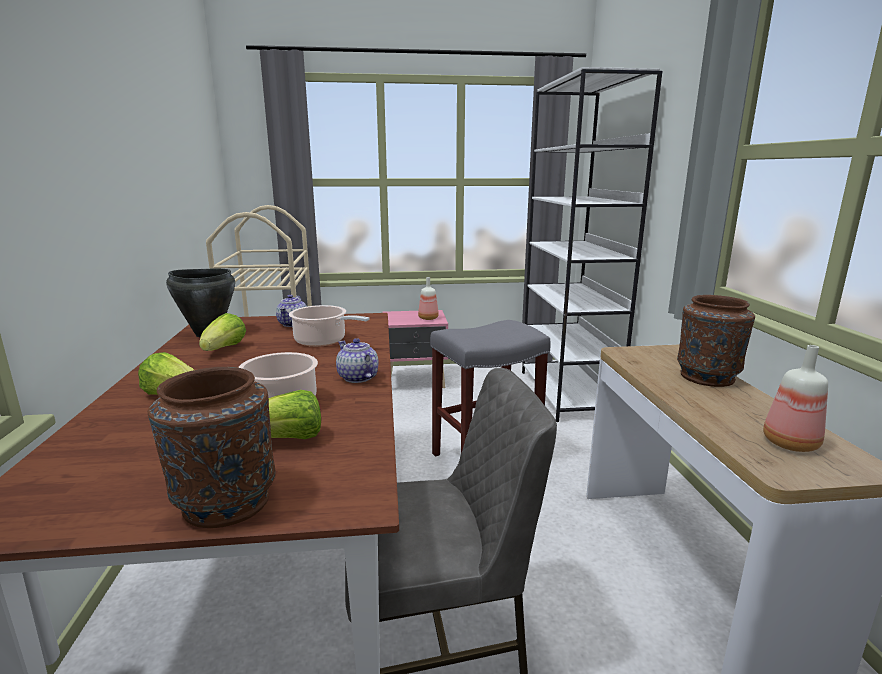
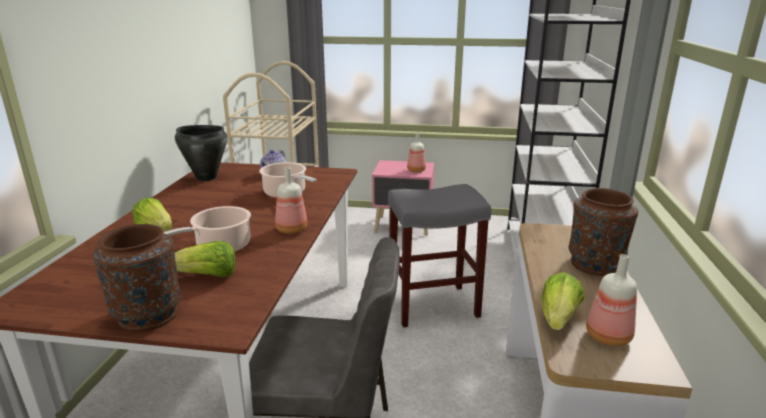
camera: 15 degrees right, 5 degrees up
(224, 349) = (210, 193): lettuce -> lettuce (558, 318)
(357, 377) = (291, 230): teapot -> bottle

